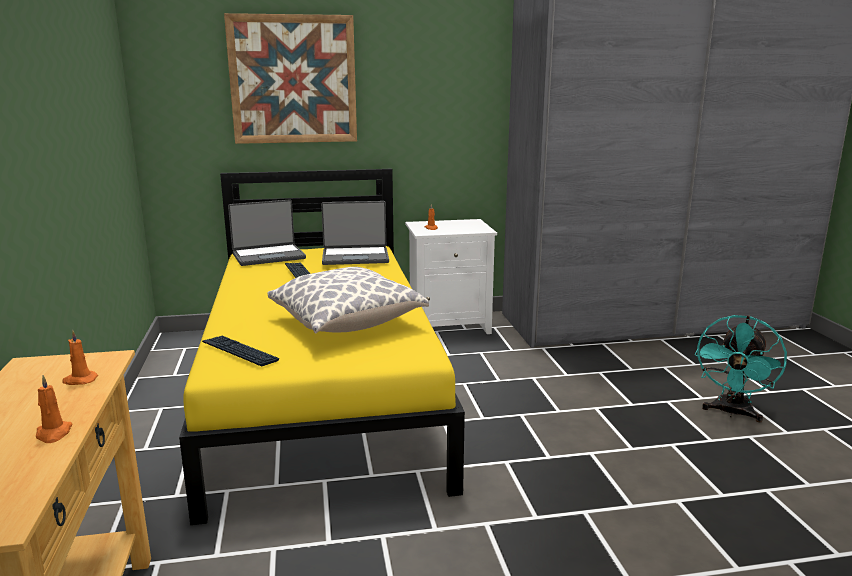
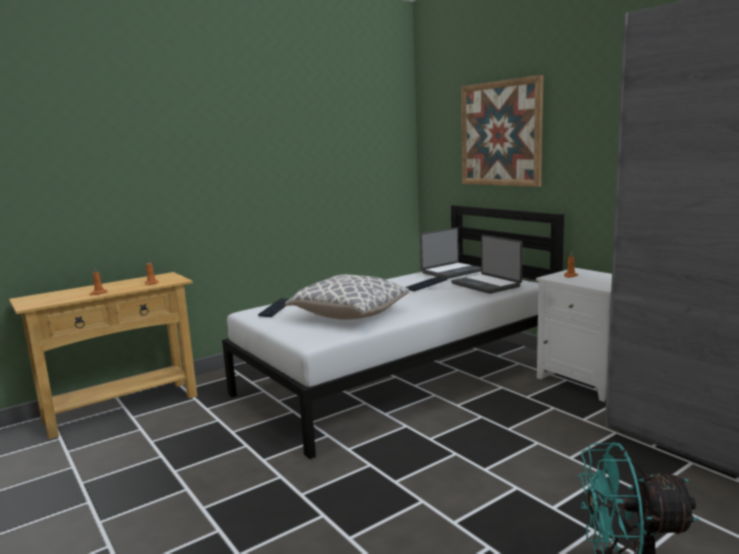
camera: 65 degrees right, 5 degrees down
(268, 256) = (451, 271): laptop -> laptop turned 75 degrees counterclockwise
(322, 392) = (401, 376): yellow bed -> white bed

